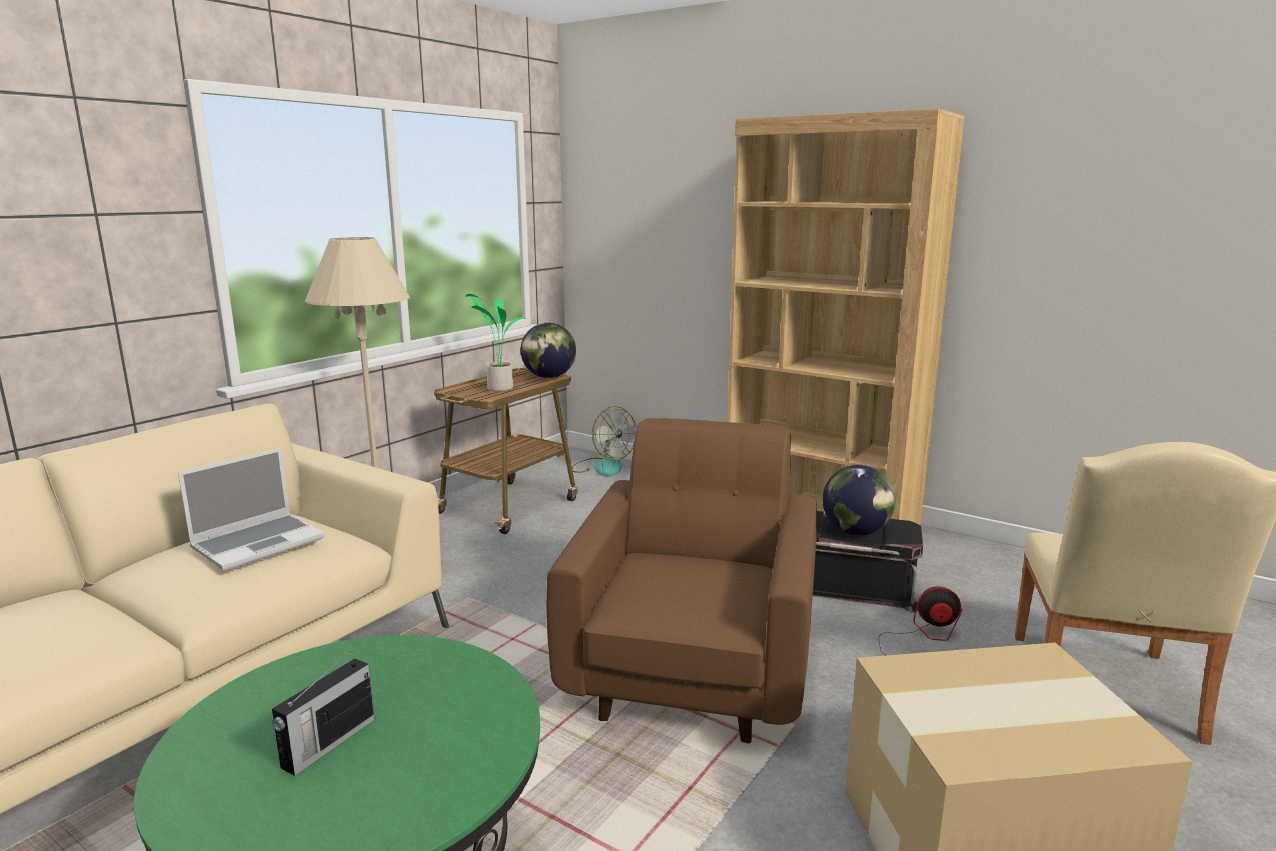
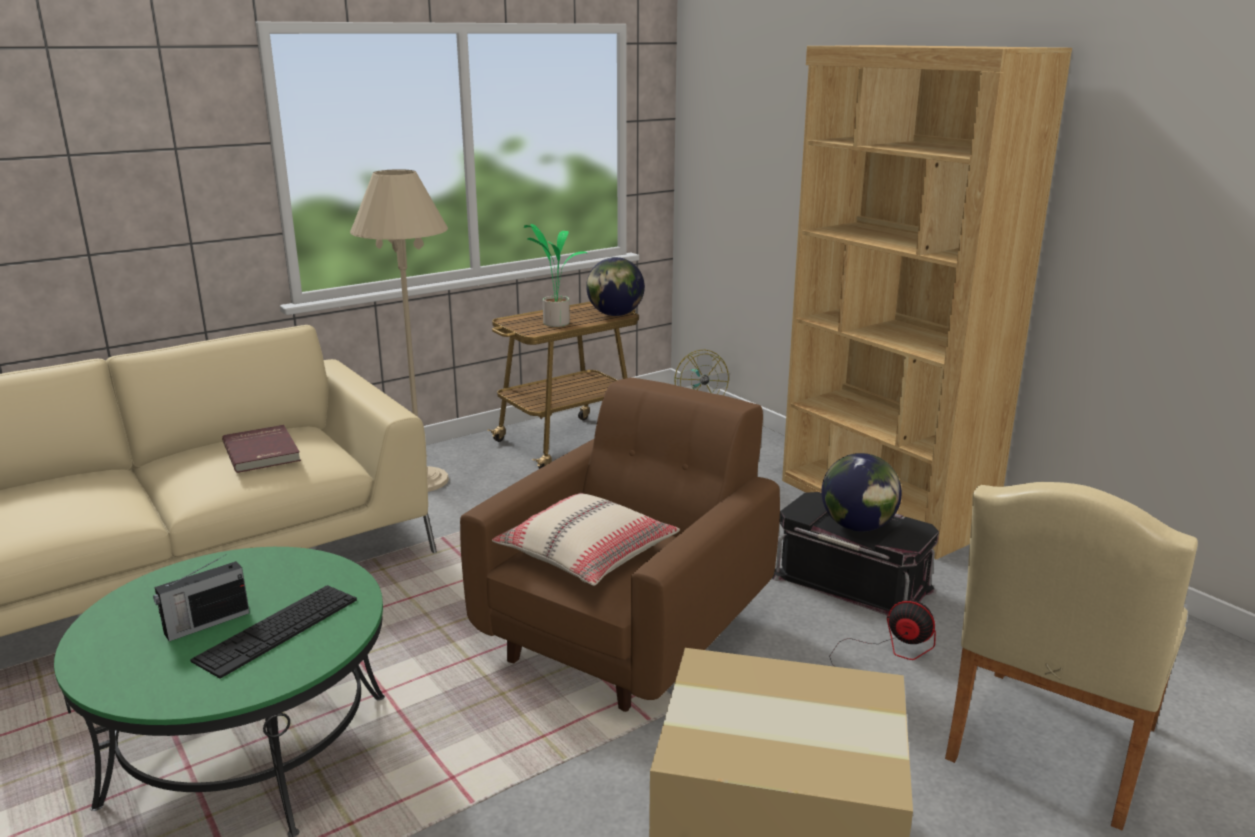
camera: 20 degrees right, 5 degrees up
(259, 543) = (263, 452): laptop -> red book
(425, 730) = (278, 629): none -> keyboard
(674, 591) = (587, 554): none -> beige pillow

